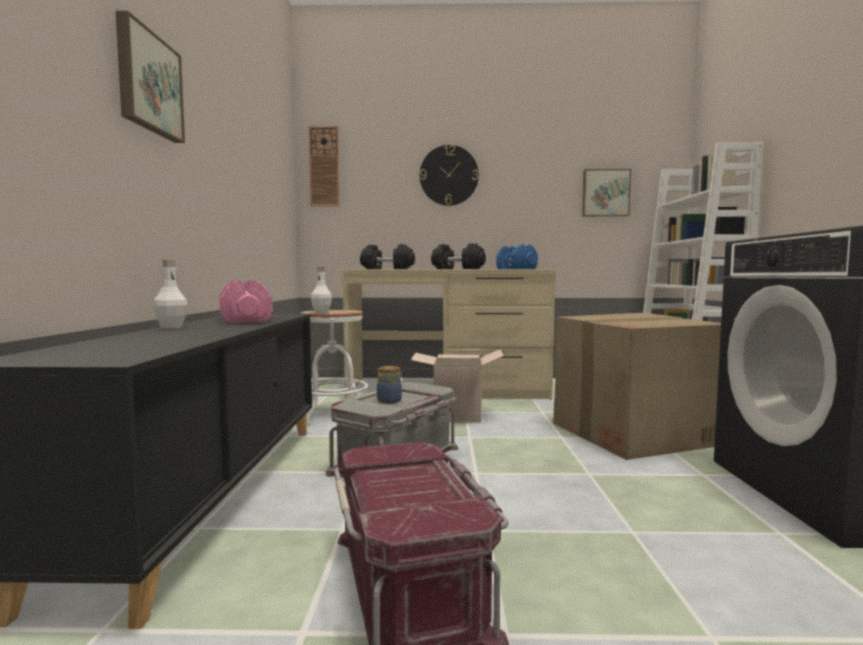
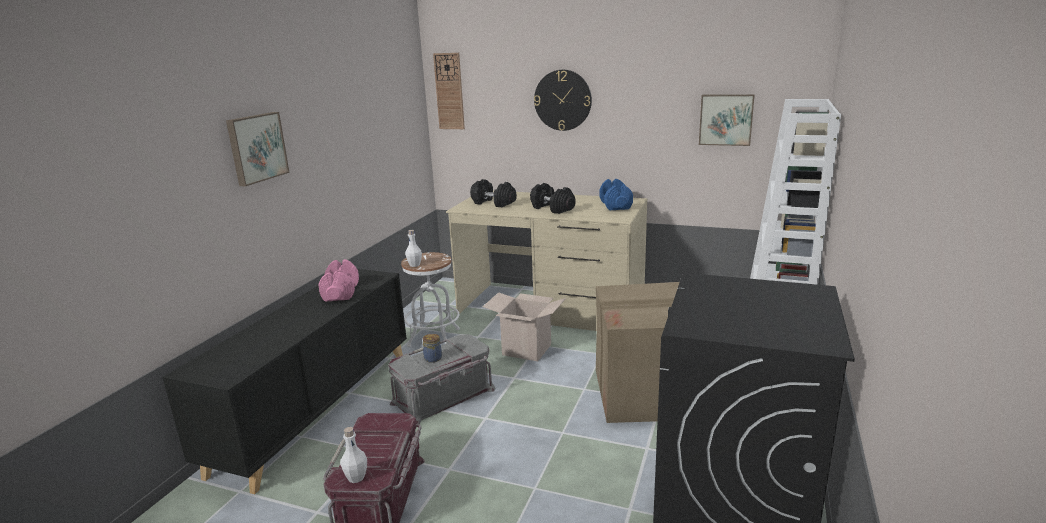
camera: 20 degrees right, 15 degrees up
(171, 327) = (286, 309): white bottle -> white bottle (356, 477)

